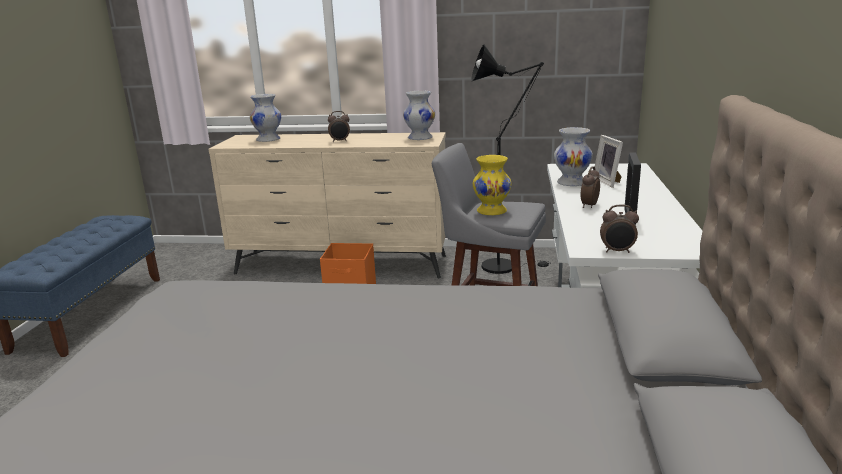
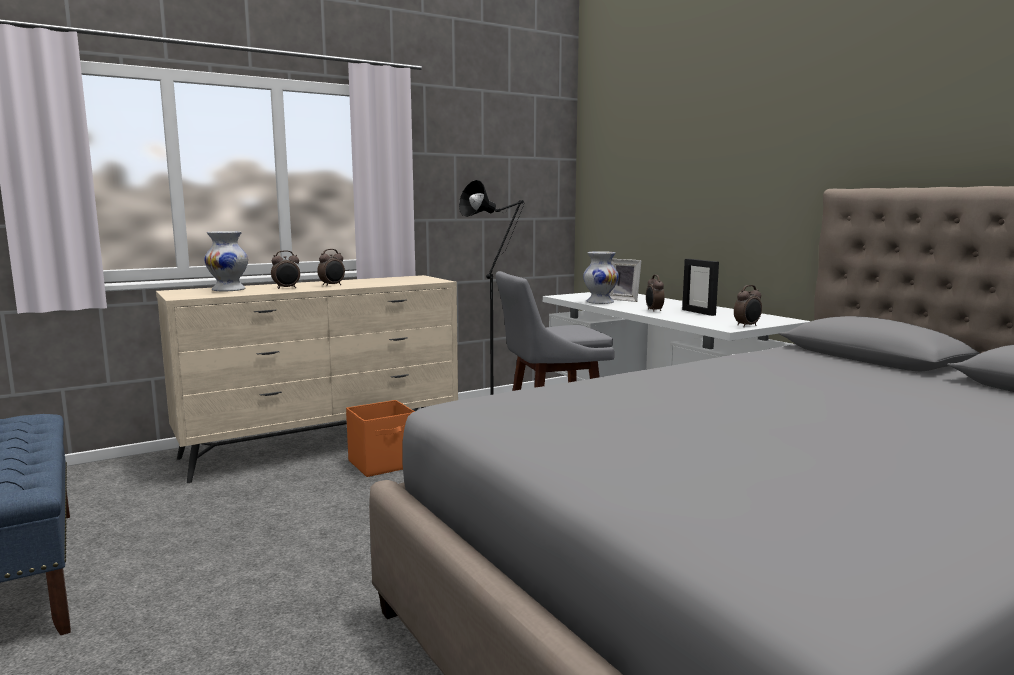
camera: 40 degrees left, 10 degrees down
(303, 142) = (286, 288): none -> alarm clock
(419, 138) = (415, 279): white vase -> none
(491, 211) = (557, 332): yellow vase -> none

